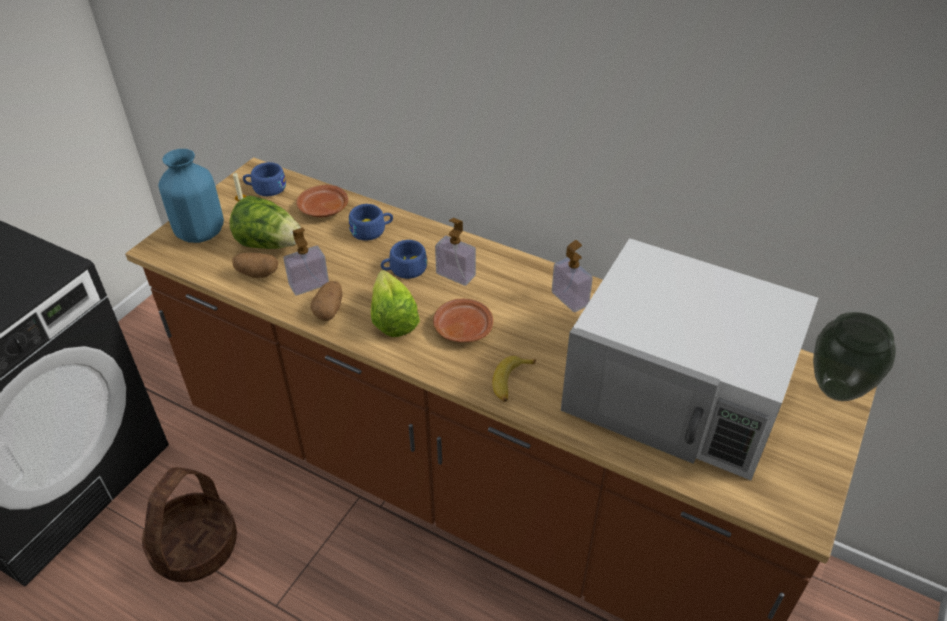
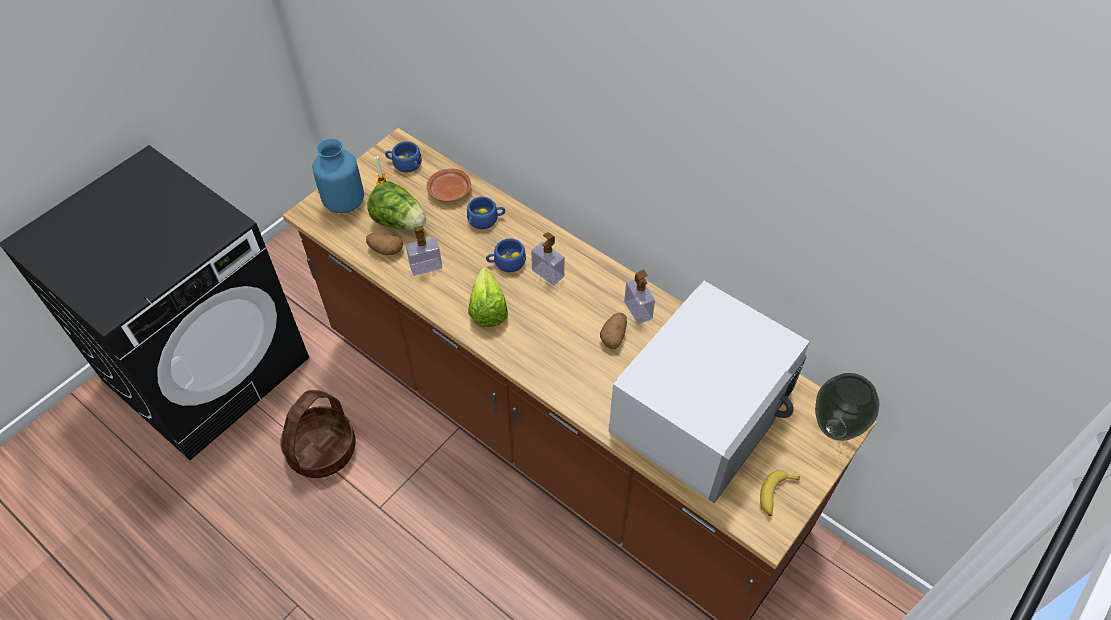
camera: 10 degrees right, 10 degrees up
(329, 310) = (438, 293): potato -> potato (614, 336)
(462, 328) = (542, 326): brown plate -> none
(511, 382) = (570, 381): banana -> banana (776, 495)
(678, 393) = (703, 411): white microwave -> white microwave turned 90 degrees counterclockwise

